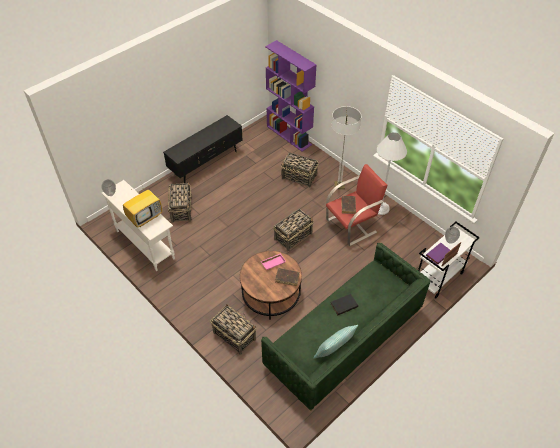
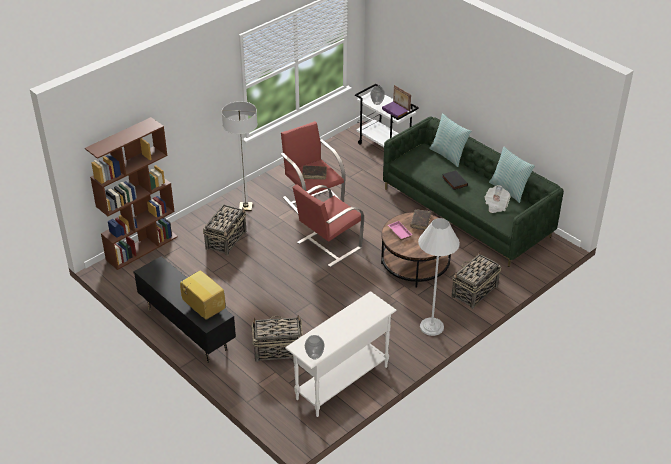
camera: 90 degrees left, 10 degrees down
(145, 217) = (358, 316): television -> television (203, 308)
(289, 135) = (142, 248): purple bookcase -> brown bookcase
(293, 236) = (328, 246): basket -> red armchair
(309, 337) = (496, 205): none -> newspaper
(380, 208) = (286, 178): white floor lamp -> white floor lamp (431, 327)
(387, 304) = (448, 155): none -> pillow

